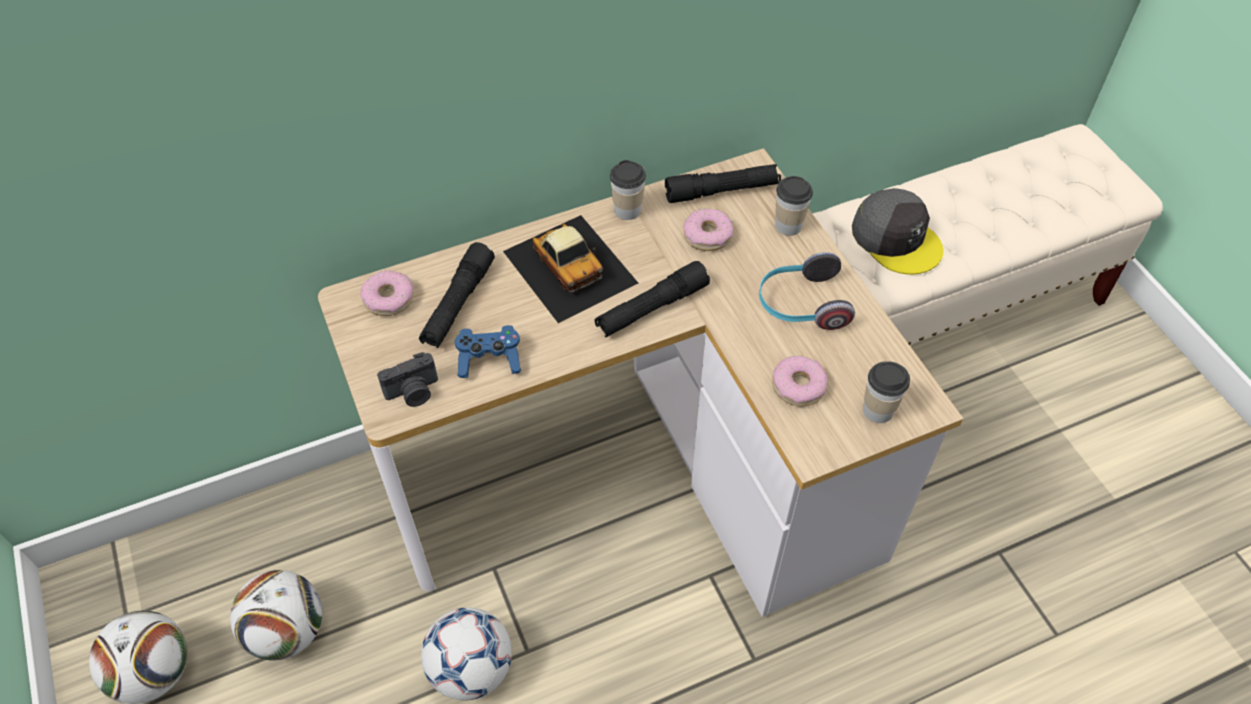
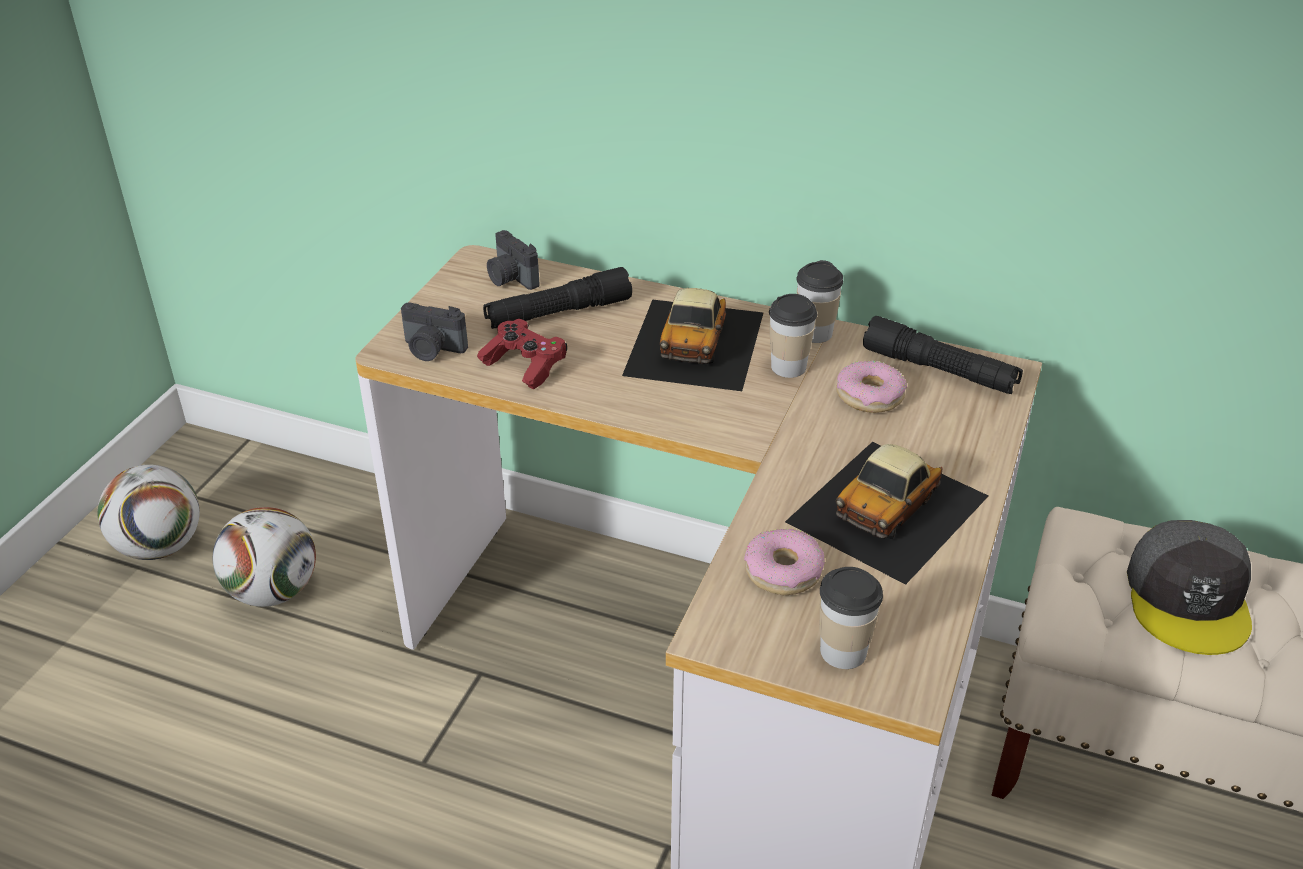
camera: 45 degrees right, 15 degrees down
(389, 298) = (510, 278): donut -> camera
(471, 669) = (362, 737): football -> none
(489, 359) = (524, 365): blue game controller -> red game controller
(651, 308) = (725, 417): black flashlight -> none
(788, 225) = (974, 437): cup -> cup (788, 367)
(801, 305) = (889, 508): headphones -> toy car

